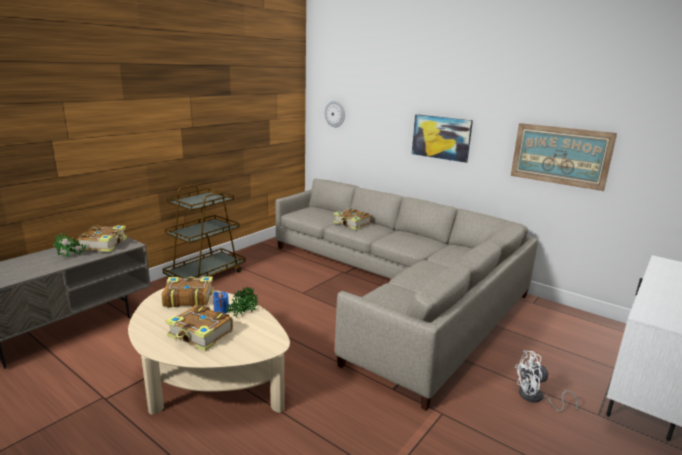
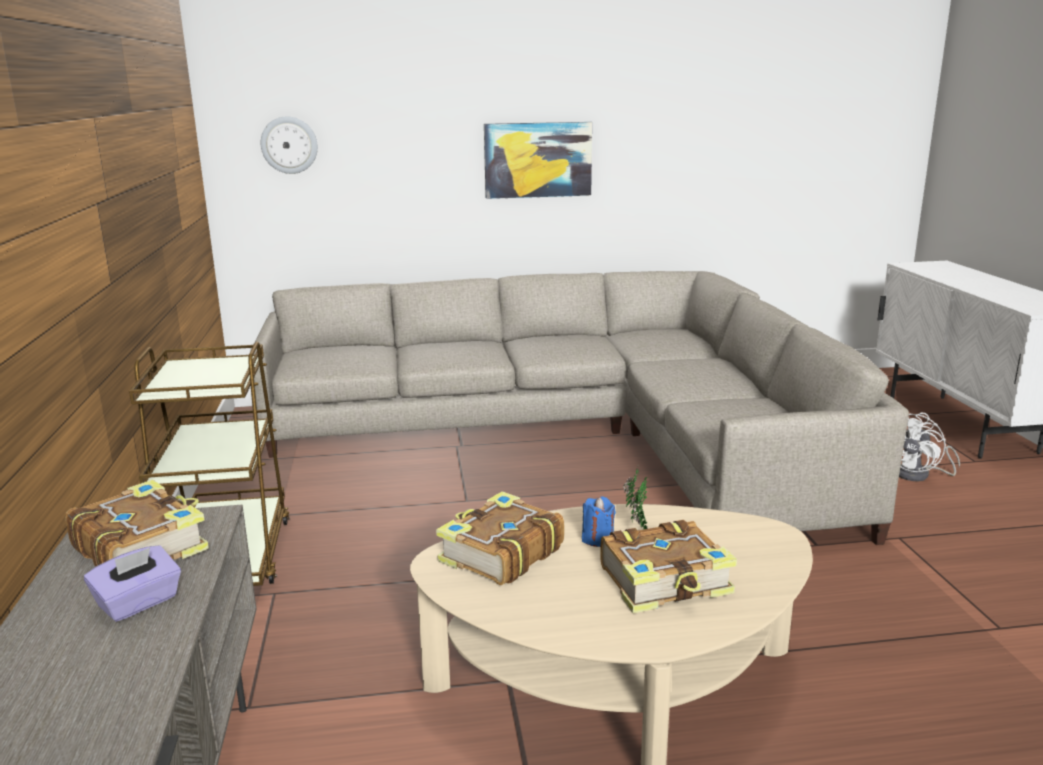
camera: 45 degrees left, 0 degrees up
(71, 257) = (139, 603): potted plant -> purple tissue box
(352, 224) = (438, 351): book -> none
(560, 155) = (729, 158): picture -> none

